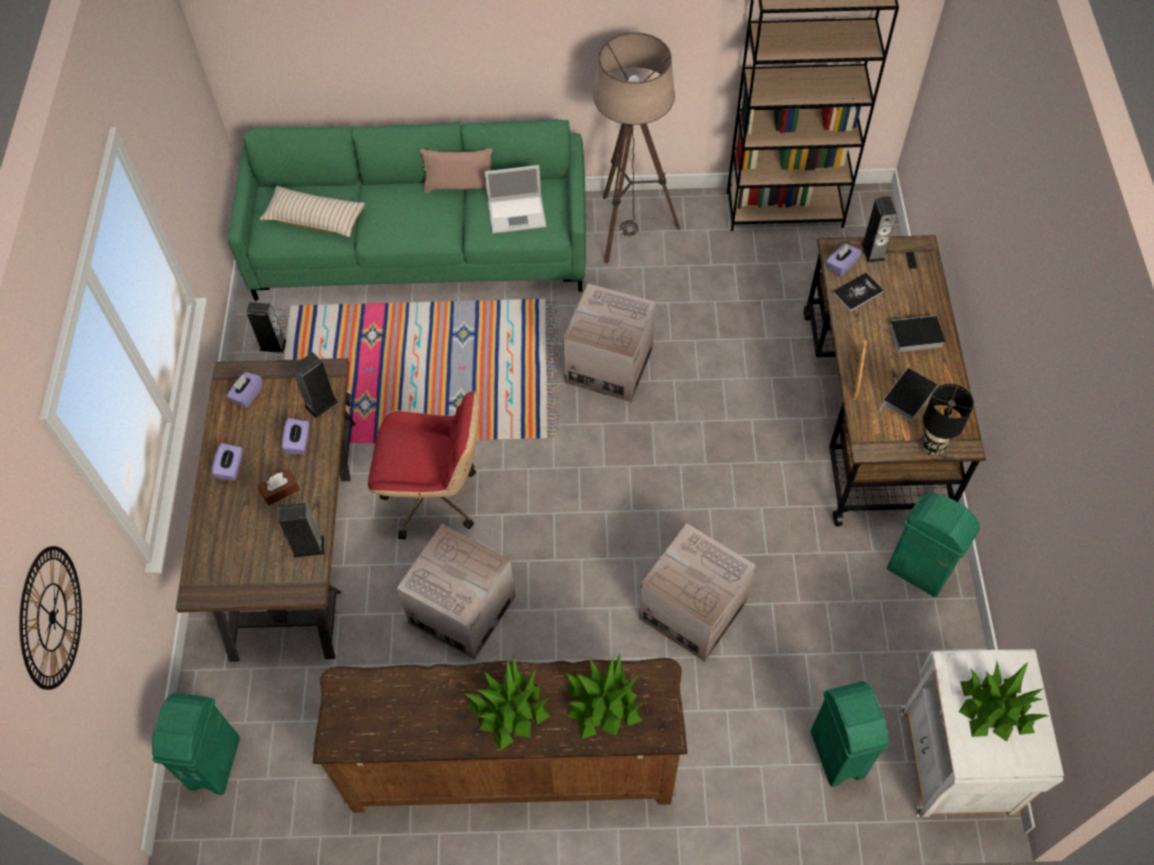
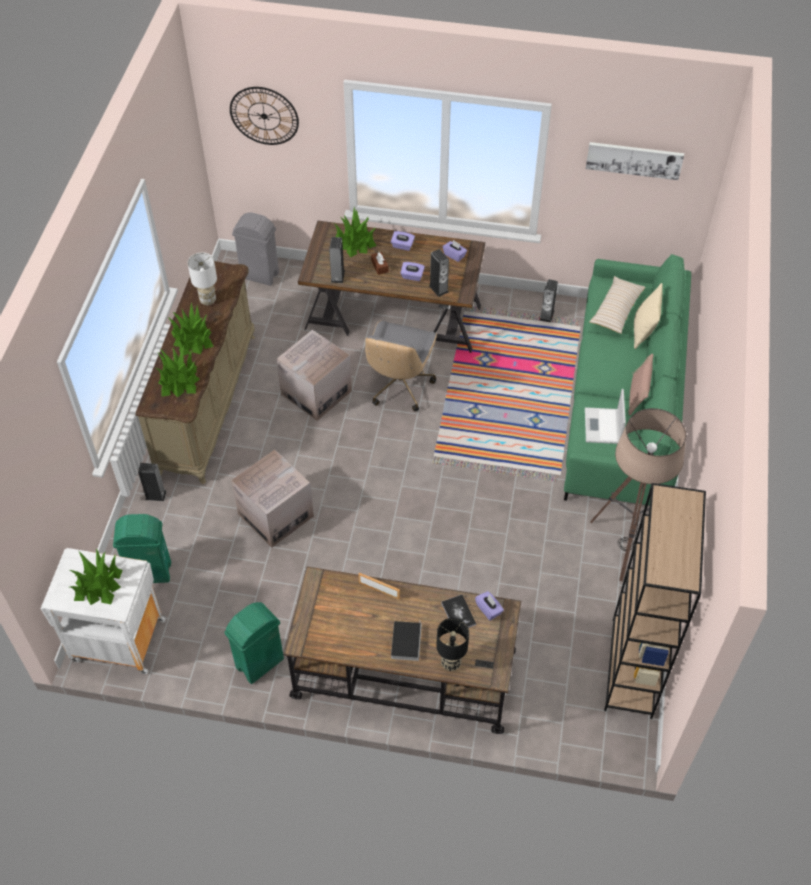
camera: 100 degrees right, 5 degrees down
(163, 91) = (634, 159): none -> picture
(215, 762) = (260, 275): green trash can -> grey trash can
(226, 537) = (355, 241): none -> potted plant
(350, 189) = (643, 332): none -> beige pillow
(417, 710) = (208, 300): none -> white table lamp
(435, 500) = (399, 388): red office chair -> grey office chair
(609, 365) = (488, 505): cardboard box -> none
(873, 251) = (499, 637): speaker -> speaker (155, 495)
(907, 398) = (350, 618): book -> none
(932, 447) = (304, 621): black table lamp -> black table lamp (450, 663)

